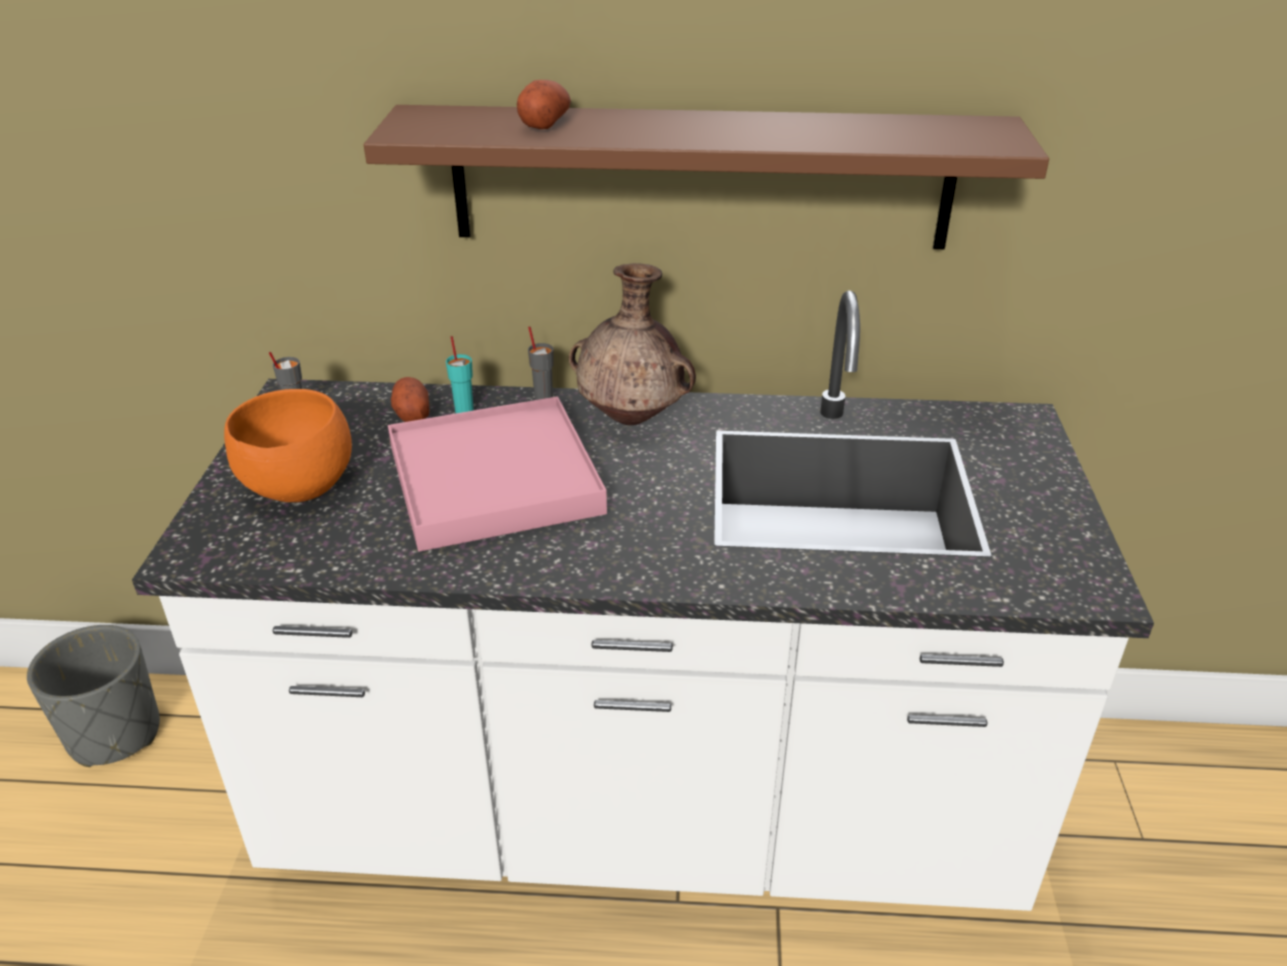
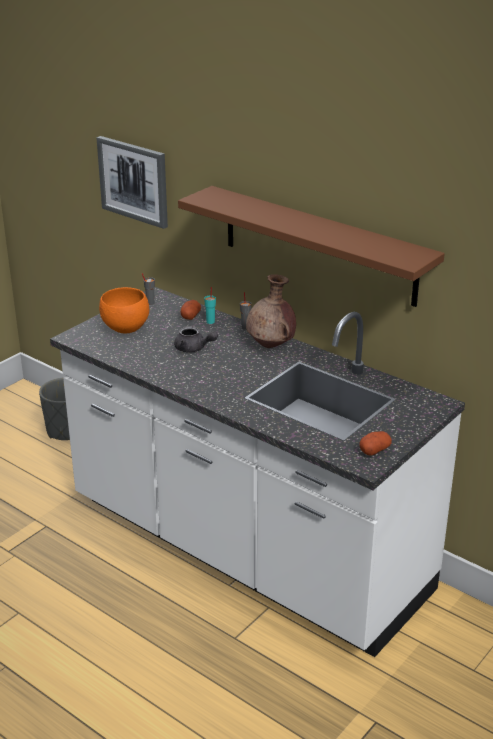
camera: 35 degrees right, 5 degrees down
(158, 146) = (134, 181): none -> picture
(495, 479) = (193, 349): pink tray -> grey teapot
(544, 123) = (249, 207): potato -> potato (374, 450)

